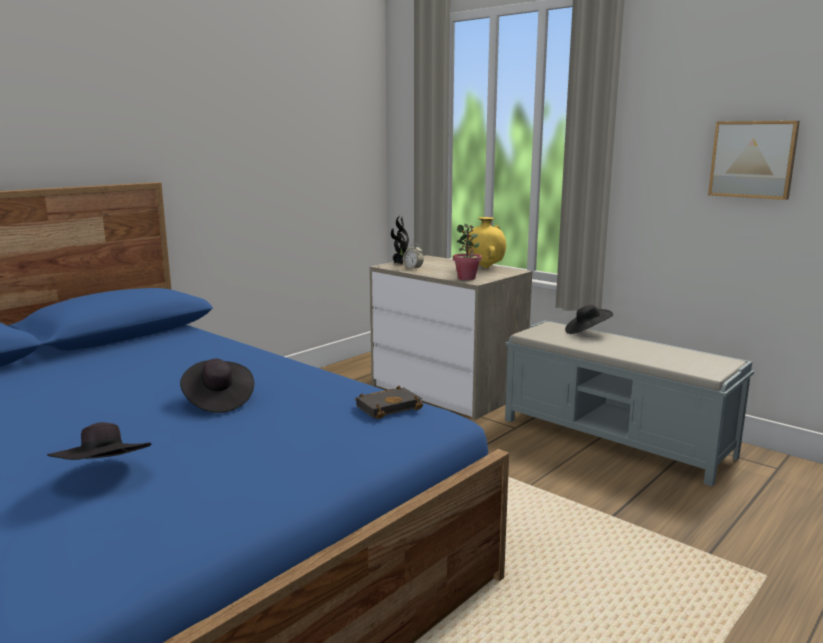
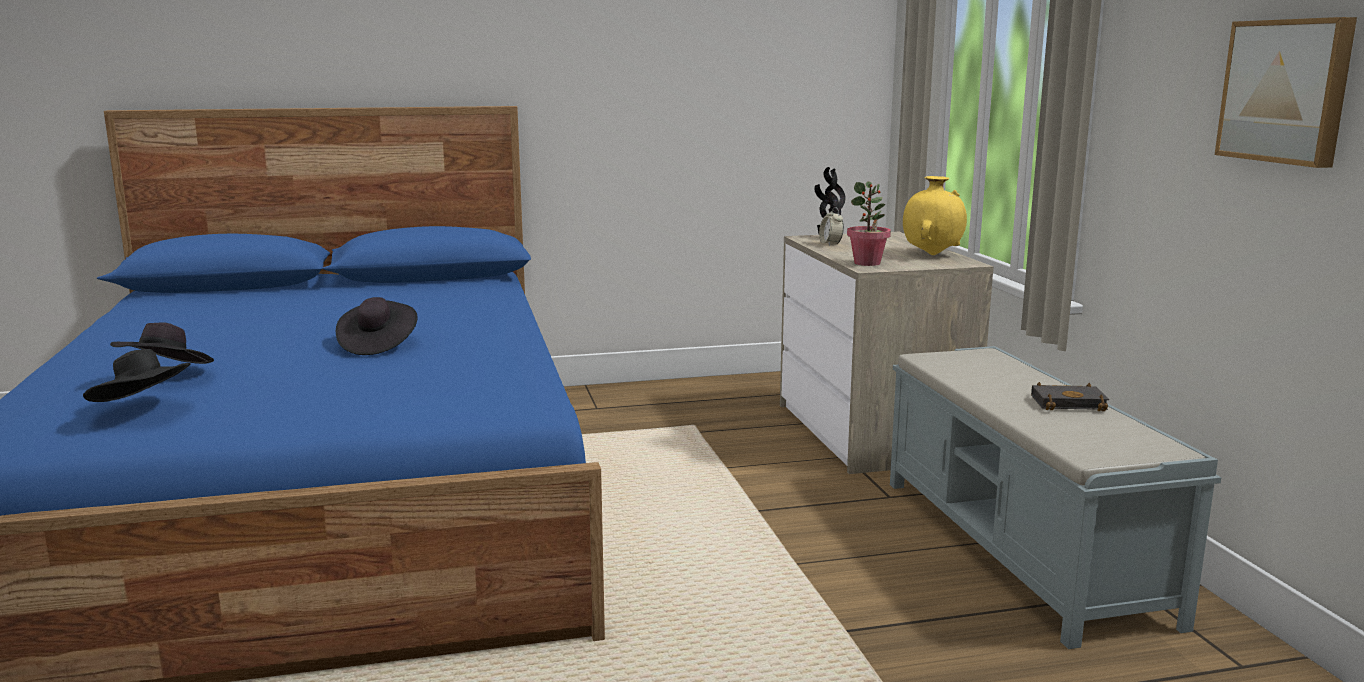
camera: 35 degrees right, 0 degrees up
(389, 406) = (504, 382): black book -> black book (1069, 403)
(587, 332) = (1020, 370): black hat -> black hat (144, 406)

